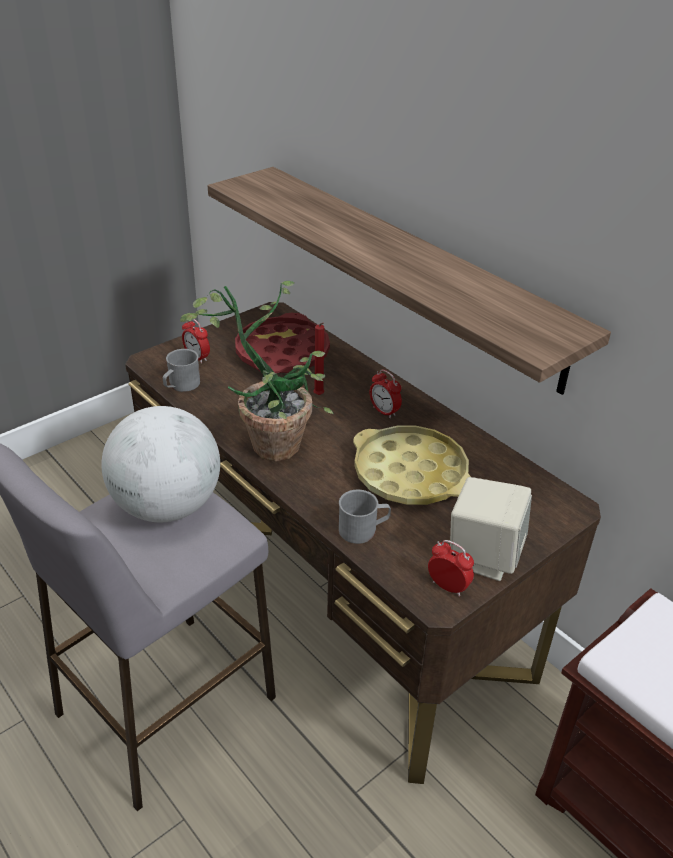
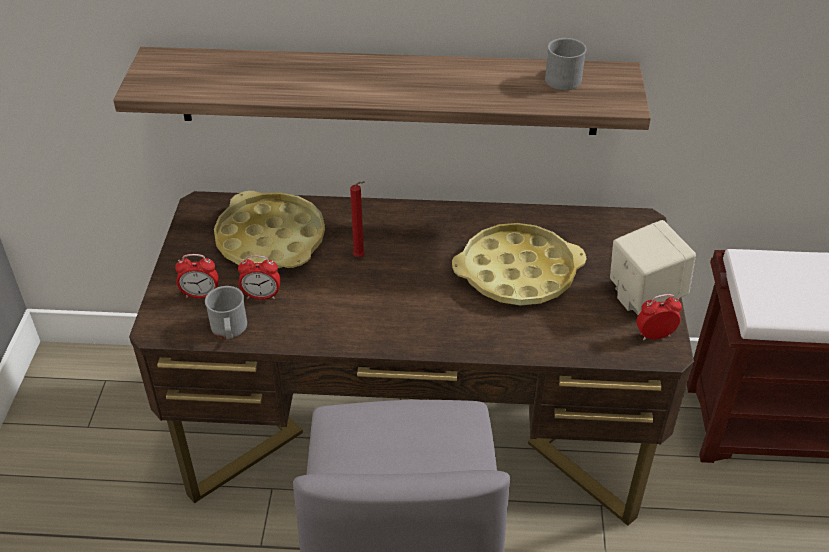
camera: 45 degrees left, 5 degrees up
(167, 506) = (385, 438): globe -> none
(273, 438) = (381, 318): potted plant -> none
(282, 353) = (270, 239): red tray -> yellow tray
(363, 529) = (550, 339): grey mug -> grey mug (565, 77)
(384, 411) = (428, 236): alarm clock -> alarm clock (261, 296)

